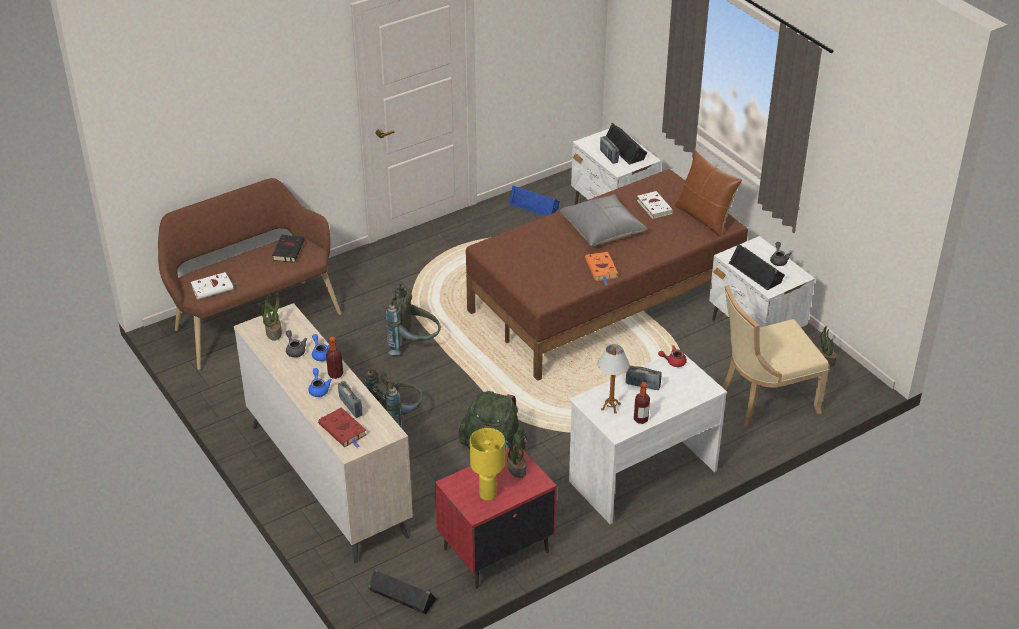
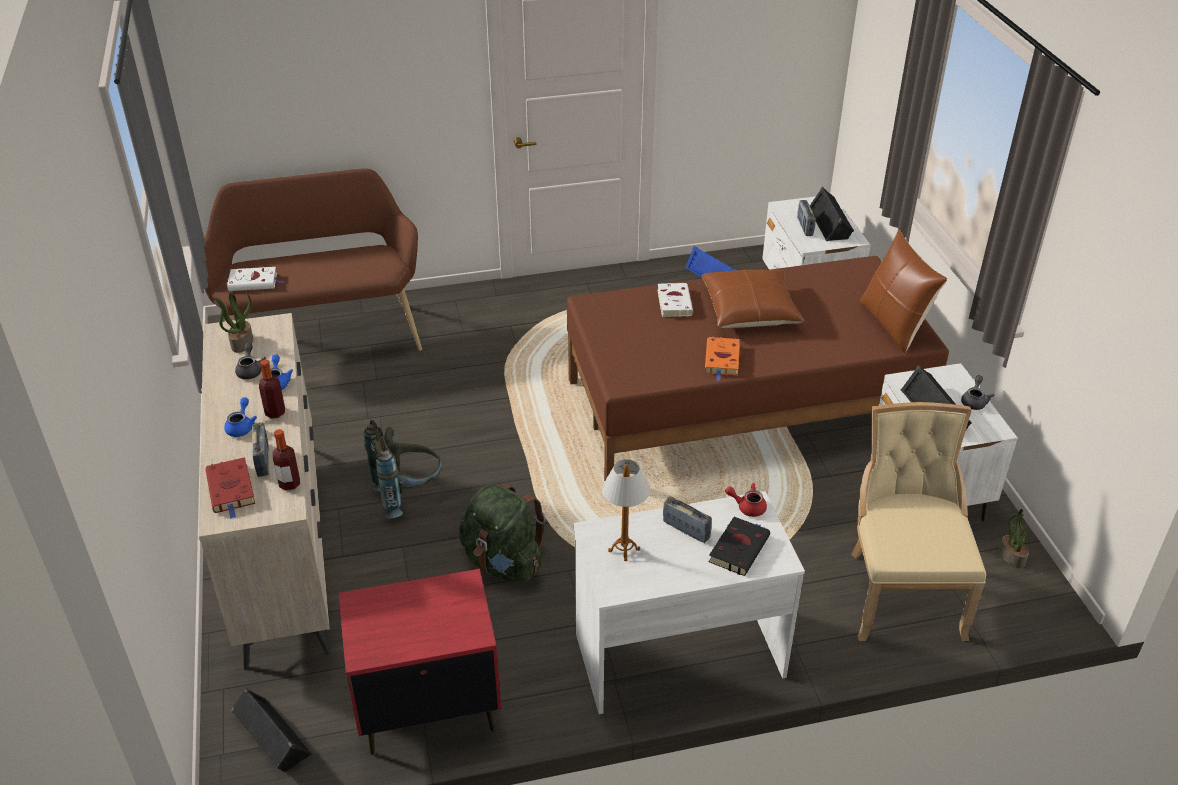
camera: 20 degrees right, 0 degrees up
(288, 250) = (365, 258): black book -> black book (739, 548)
(414, 346) = (482, 407): grey backpack -> none
(487, 494) = (394, 631): yellow table lamp -> none
(516, 469) = (455, 604): potted plant -> none
(602, 229) = (750, 310): grey pillow -> brown pillow
(641, 419) = (657, 580): bottle -> bottle (289, 484)
(653, 206) = (832, 296): white book -> white book (674, 302)
(764, 400) = (900, 591): beige chair -> beige chair turned 90 degrees clockwise

